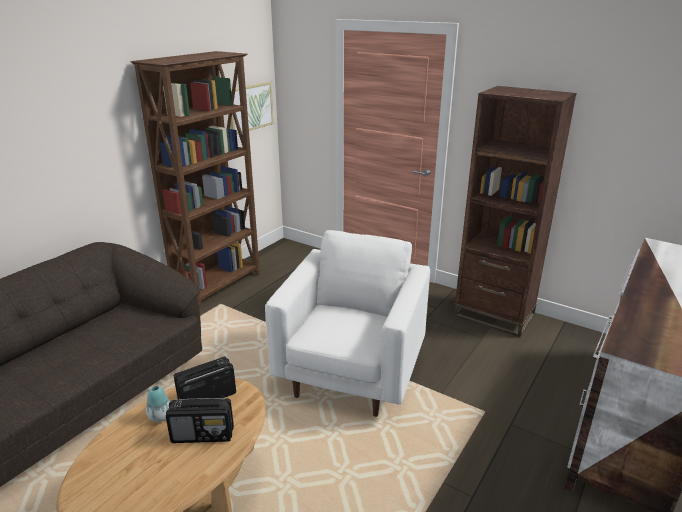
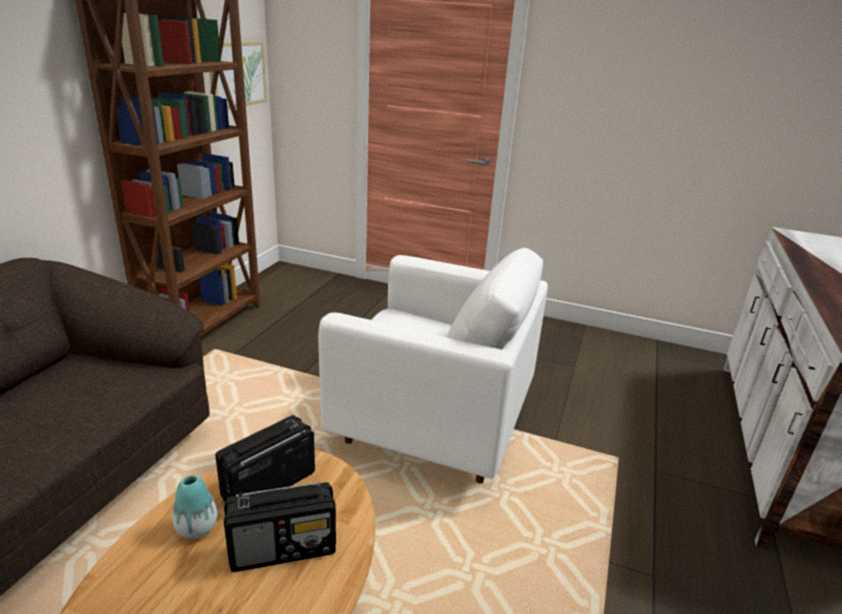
camera: 15 degrees left, 0 degrees up
(351, 375) = (430, 429): white armchair -> white armchair turned 105 degrees clockwise
(493, 315) = (576, 338): brown bookcase -> none

